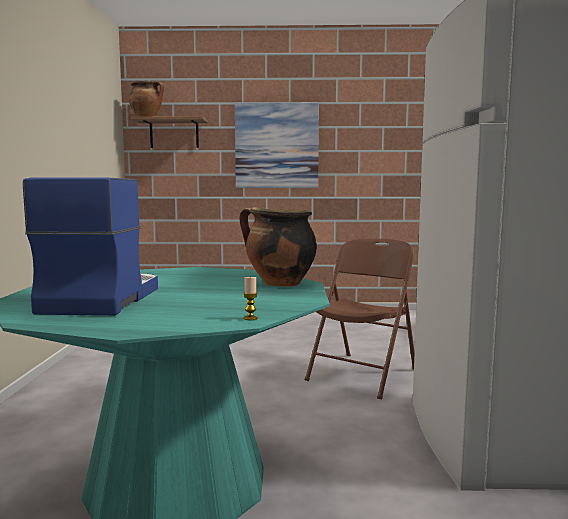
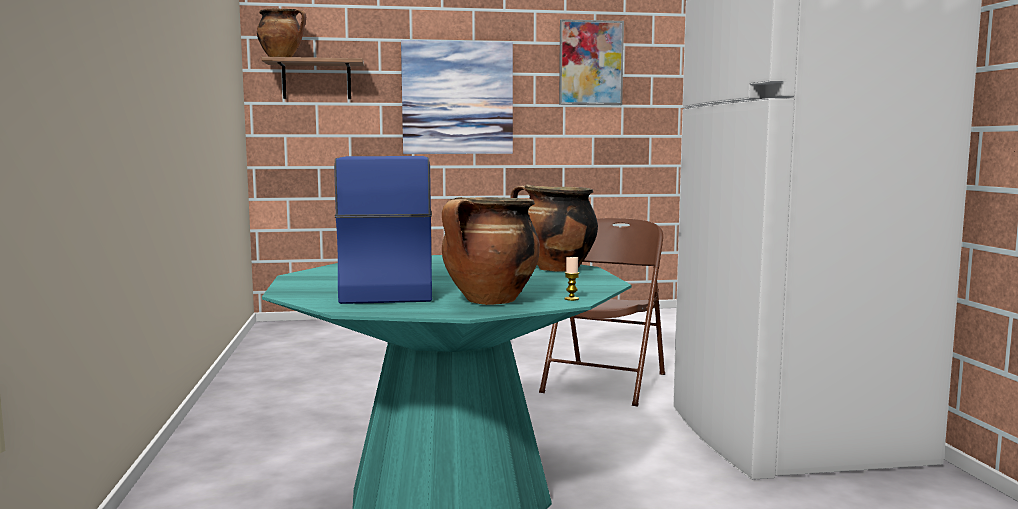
camera: 10 degrees left, 0 degrees up
(169, 318) = (490, 301): none -> cooking pot
(380, 117) = (590, 63): none -> picture

